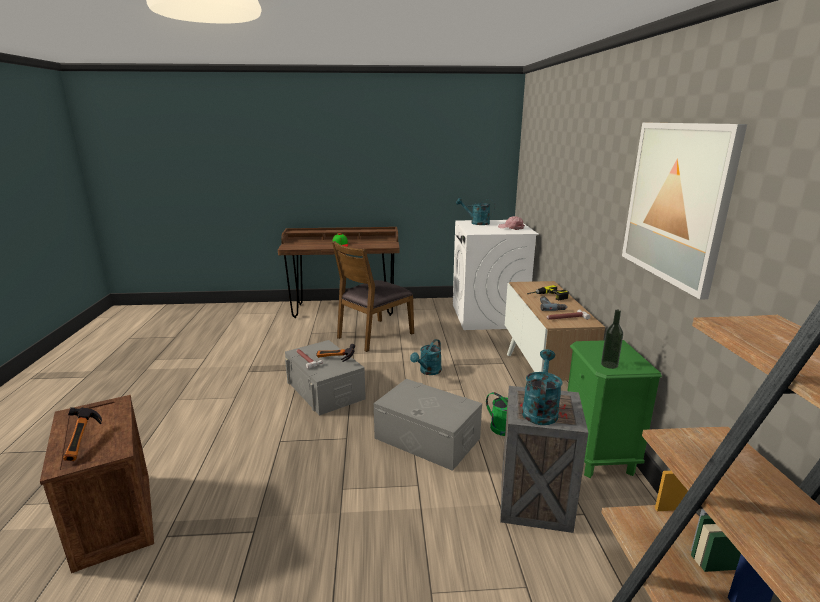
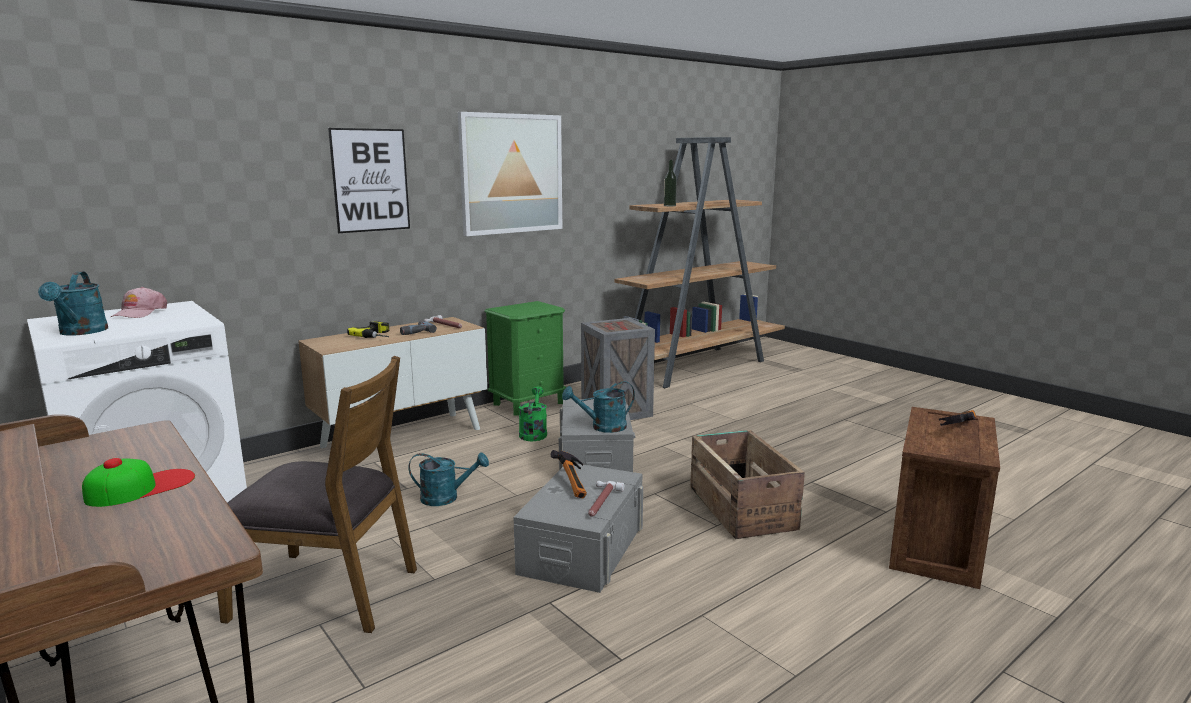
camera: 125 degrees left, 5 degrees down
(280, 463) = (741, 508): none -> crate
(540, 410) = (623, 325): turquoise watering can -> turquoise watering can (602, 427)
(595, 183) = (370, 180): none -> picture
(609, 364) = (544, 308): bottle -> bottle (669, 206)

